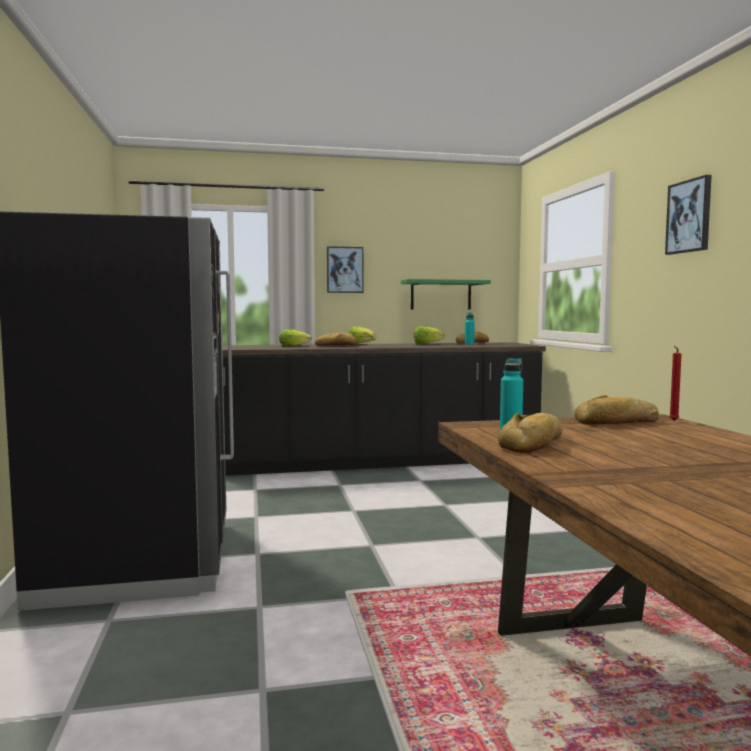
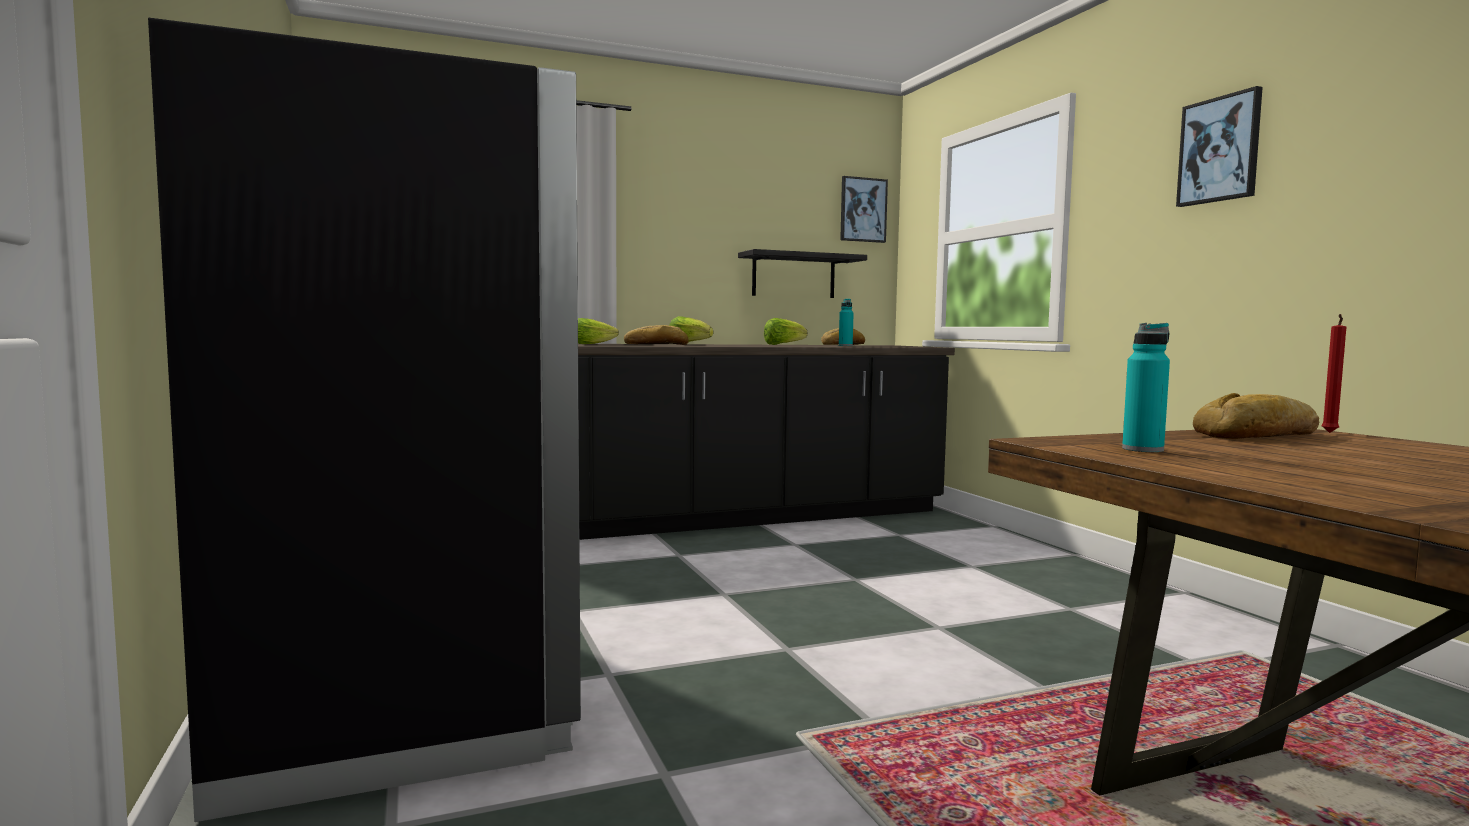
camera: 10 degrees left, 0 degrees up
(344, 270) = (658, 233): picture -> picture (862, 210)
(441, 295) = (793, 276): green shelf -> black shelf
(535, 444) = (1233, 466): bread -> none

